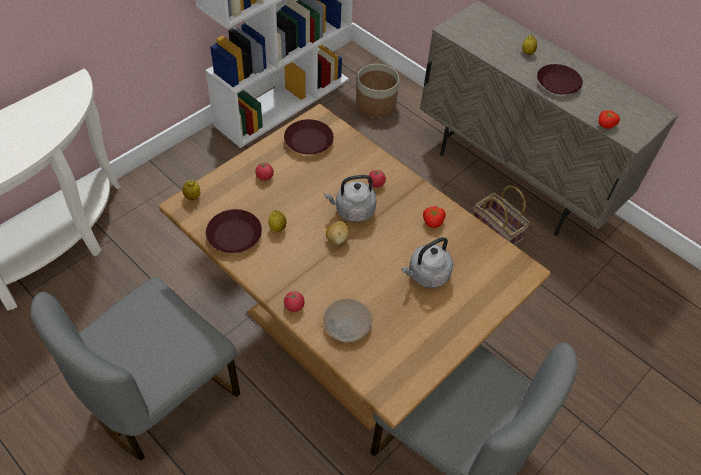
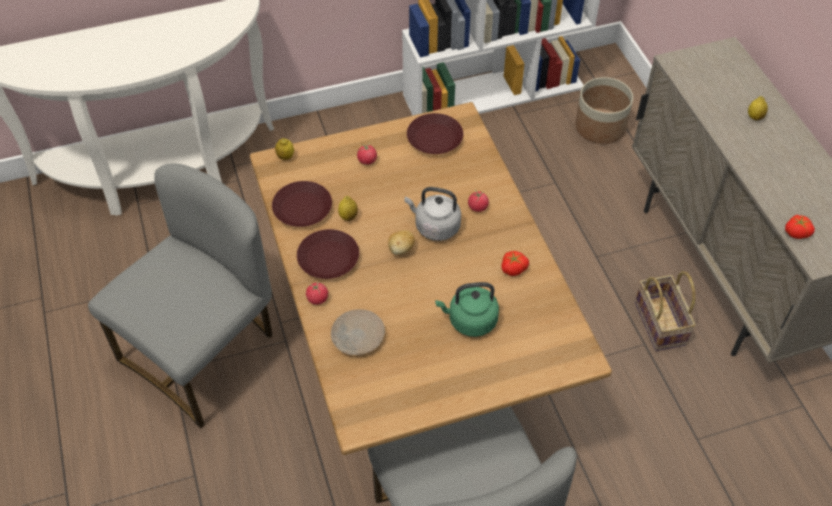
camera: 30 degrees right, 0 degrees up
(160, 396) = (203, 352): grey chair -> grey chair turned 150 degrees clockwise
(426, 275) = (470, 321): grey kettle -> green kettle
(558, 83) = (768, 165): brown plate -> brown plate (327, 259)

